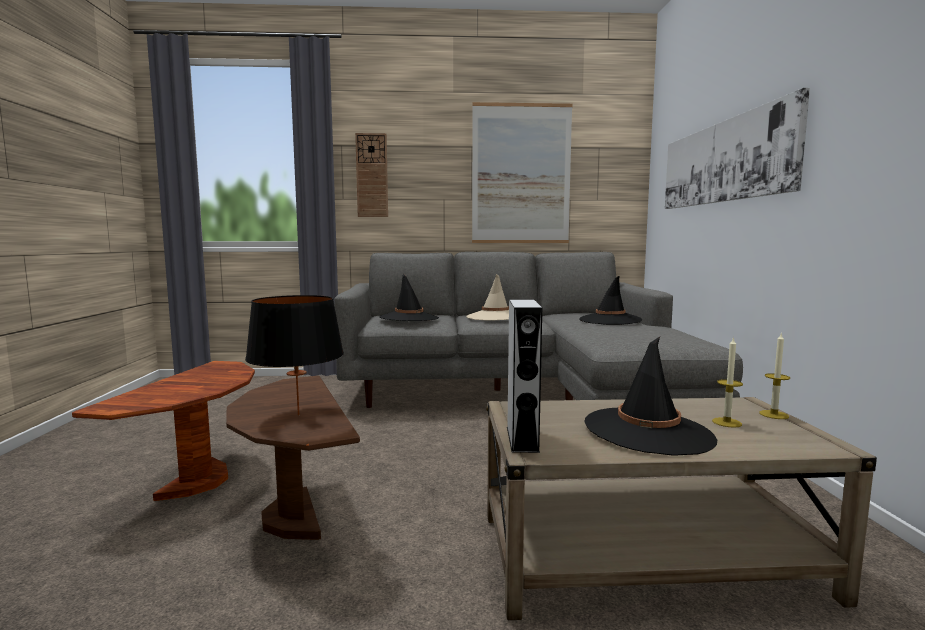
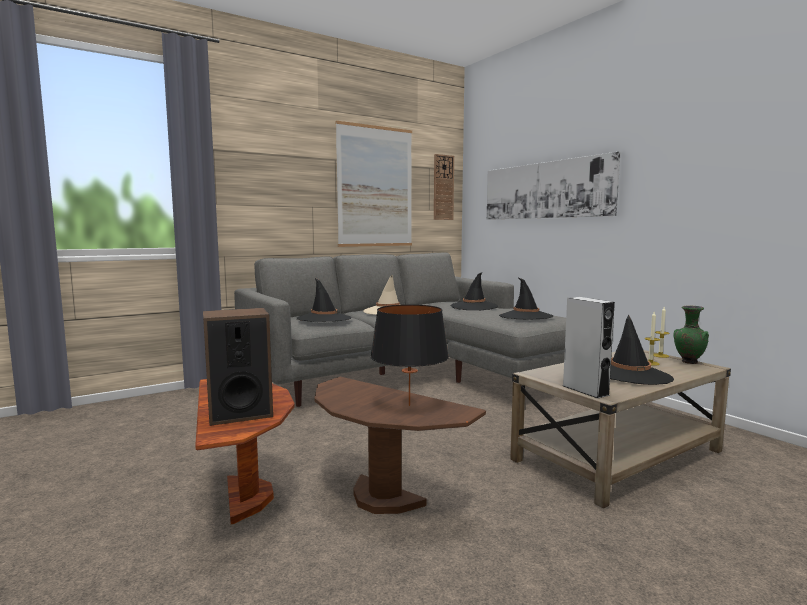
camera: 30 degrees left, 0 degrees up
(162, 393) = (240, 413): none -> speaker
(372, 175) = (246, 182): wall clock -> wall clock (443, 187)
(646, 337) = (525, 316): none -> black hat
(802, 433) = (688, 362): none -> green vase

